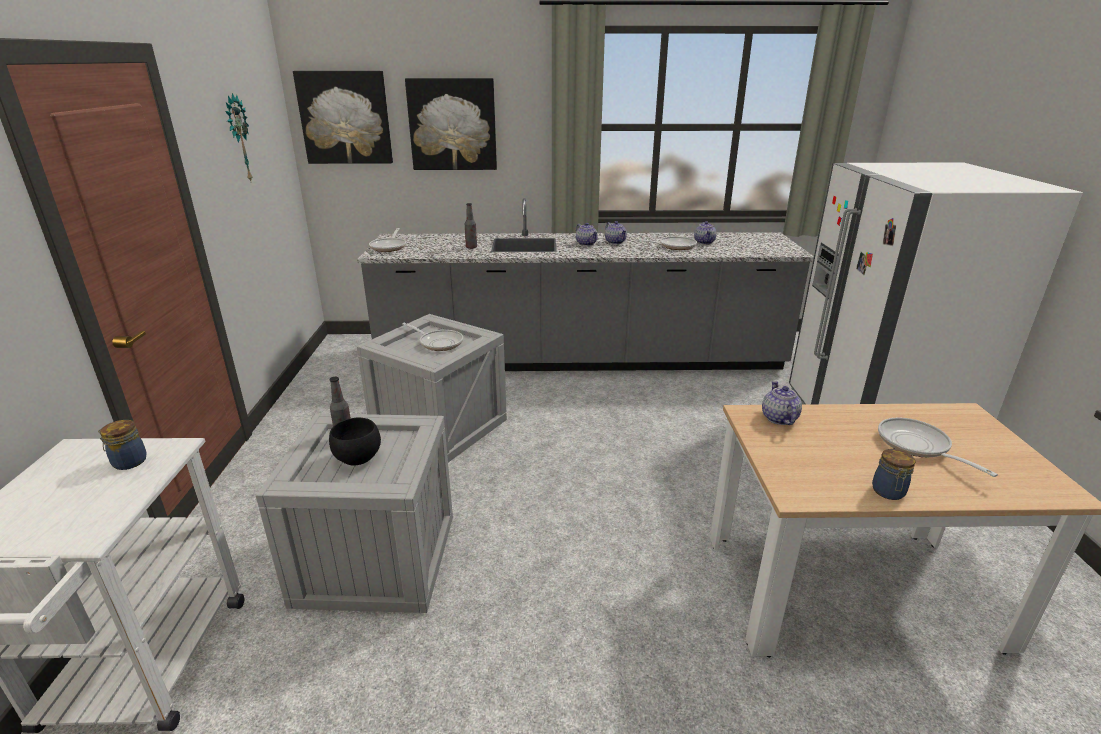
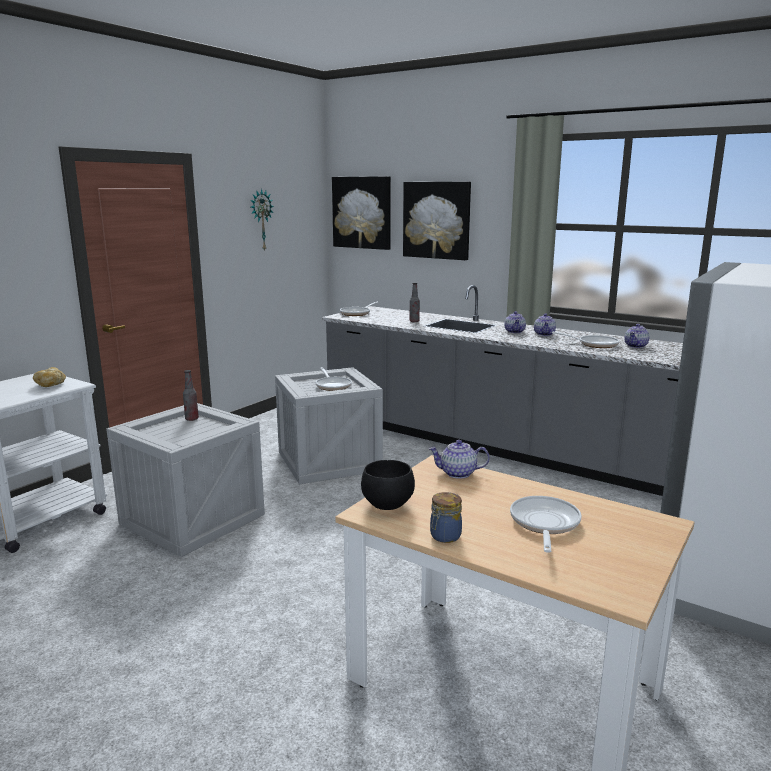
camera: 35 degrees right, 10 degrees down
(128, 462) = (50, 385): jar -> bread
(357, 459) = (181, 430): black bowl -> black bowl (386, 505)
(778, 418) = (457, 473): teapot -> teapot turned 120 degrees counterclockwise

